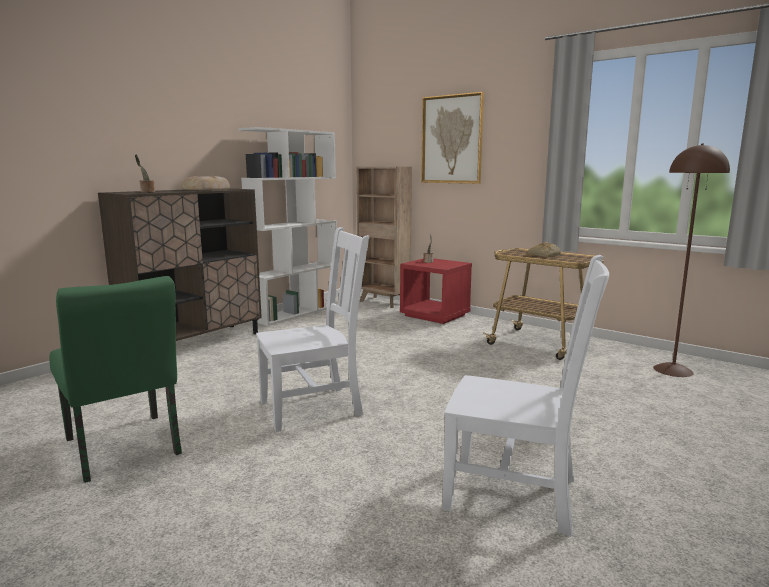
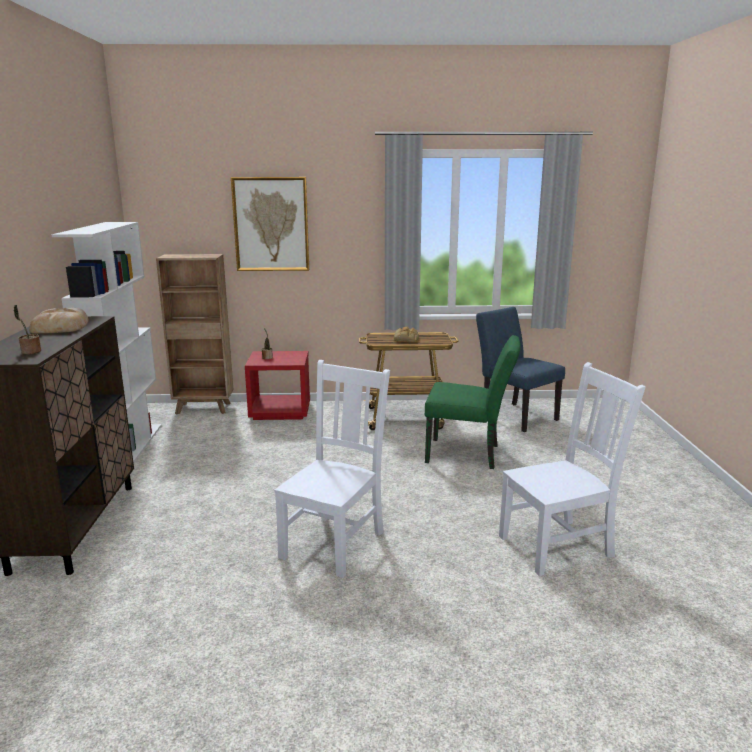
camera: 40 degrees left, 5 degrees up
(125, 450) = (243, 660): green chair -> green chair (469, 454)
(673, 370) = (514, 415): brown floor lamp -> blue chair

